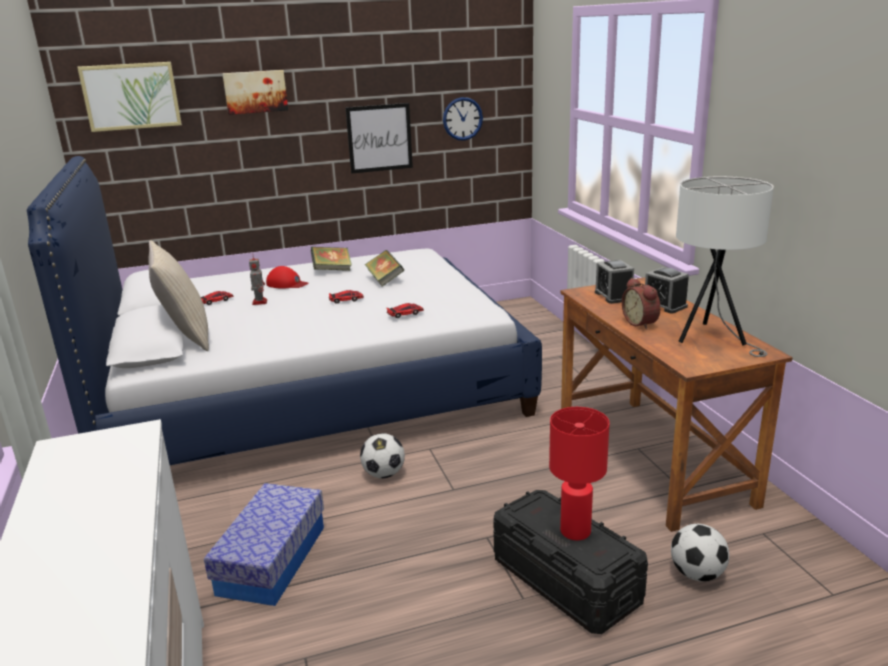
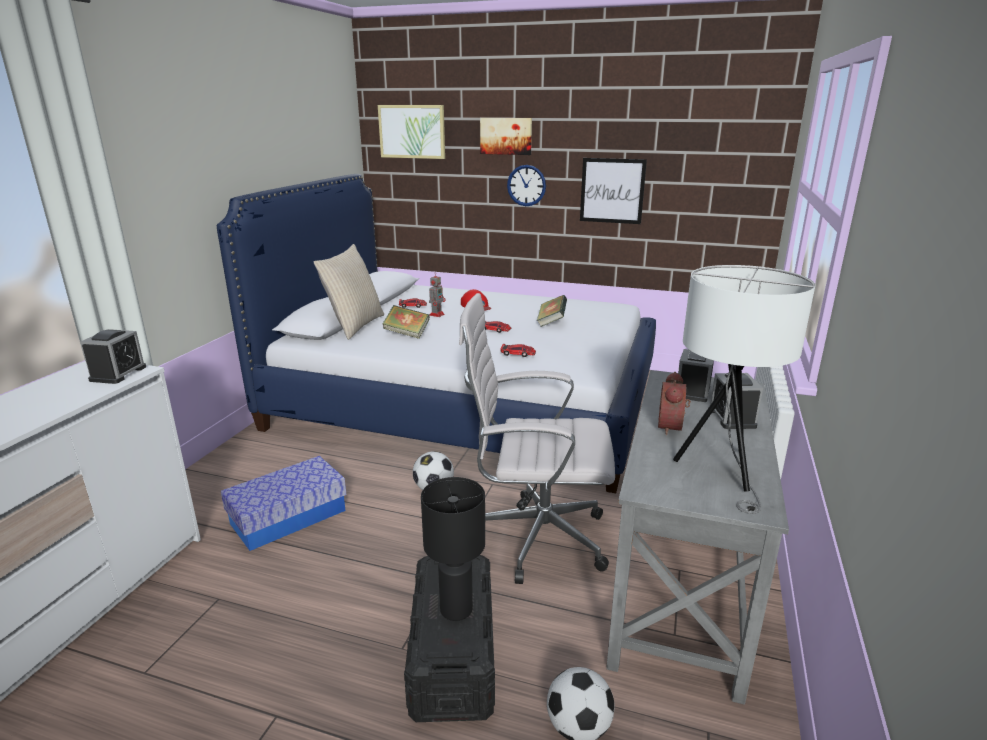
camera: 35 degrees right, 0 degrees up
(119, 442) = (118, 373): none -> alarm clock
(332, 270) = (525, 304): book -> book (407, 334)
(462, 118) = (703, 181): wall clock -> wall clock (526, 185)
(517, 473) = (535, 537): none -> white office chair
(576, 531) = (457, 610): red table lamp -> black table lamp
(652, 458) = (681, 586): brown desk -> grey desk

